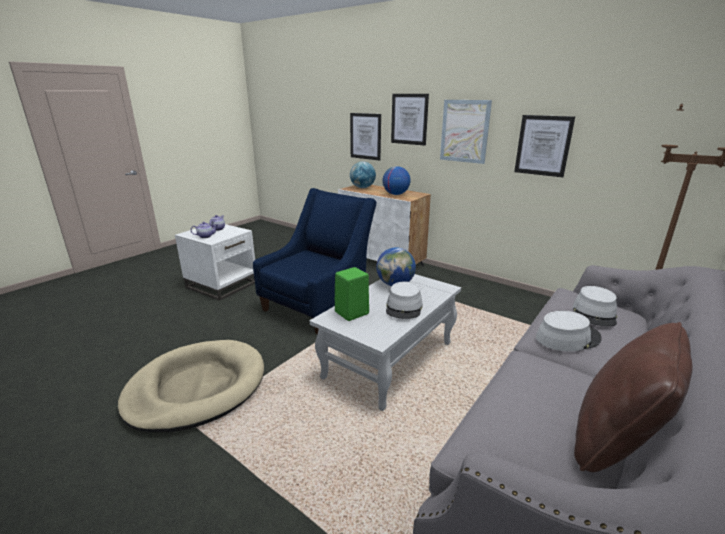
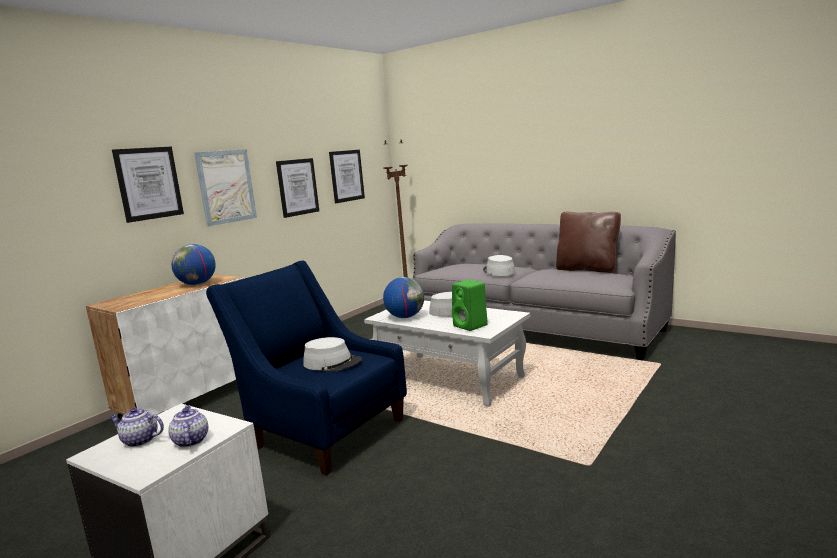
camera: 90 degrees left, 10 degrees down
(196, 388) = (532, 481): beige dog bed -> none
(362, 187) = (128, 301): globe -> none
(365, 136) = (68, 224): picture -> picture (346, 176)
(594, 314) = (464, 266): grey hat -> grey hat (332, 363)

